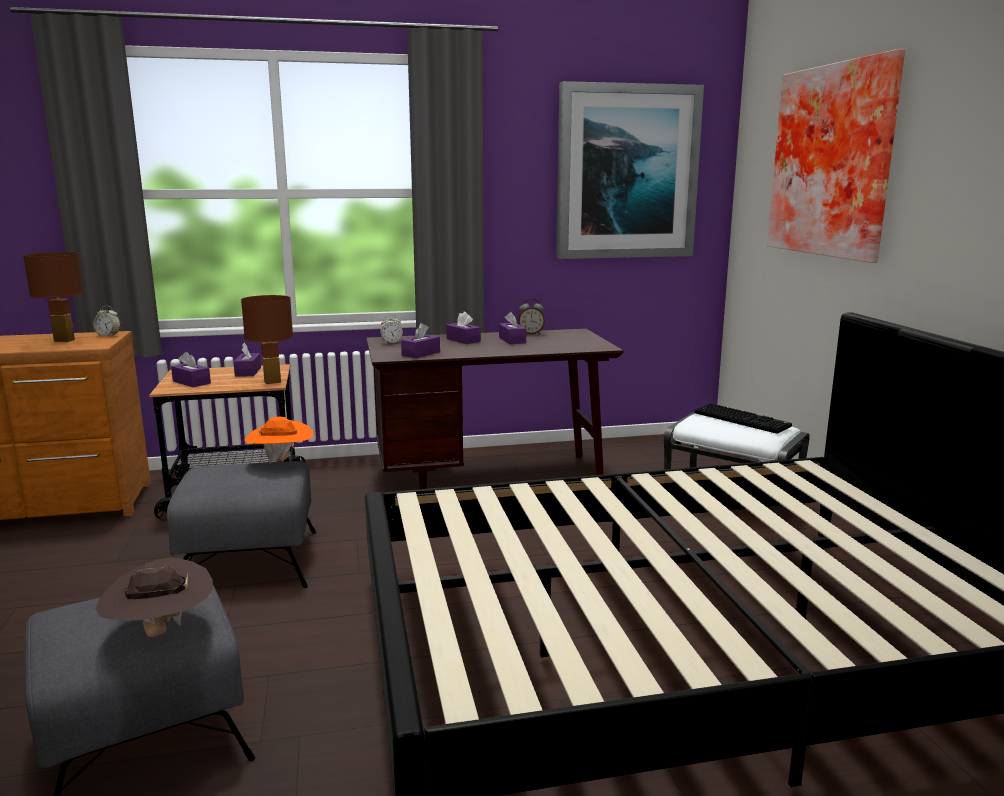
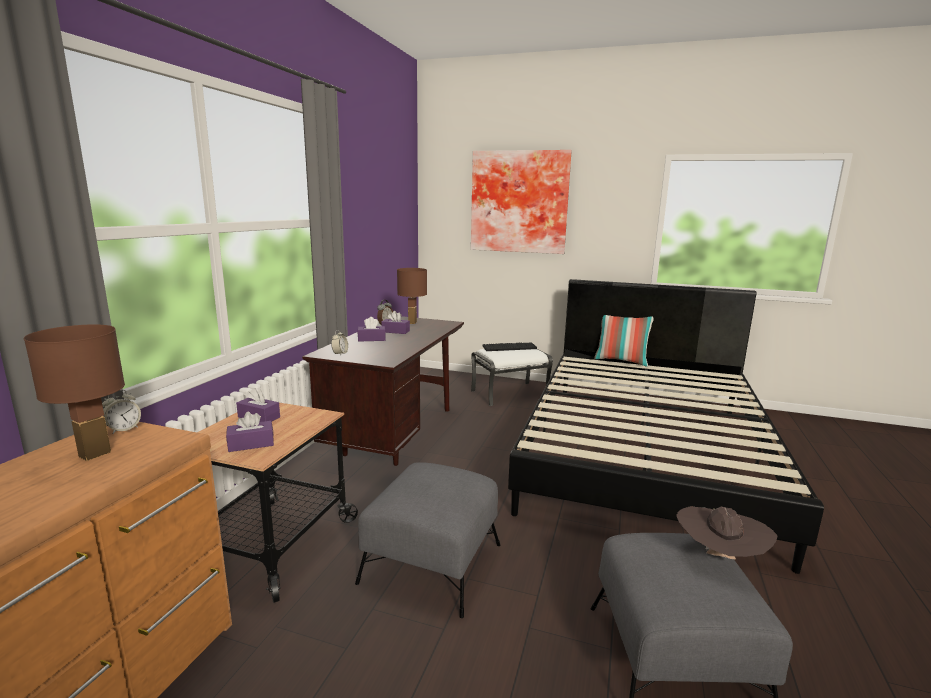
camera: 60 degrees left, 0 degrees up
(273, 382) = (317, 413): brown table lamp -> brown table lamp (412, 322)
(281, 461) = (419, 467): orange hat -> none
(421, 353) = (393, 353): purple tissue box -> none
(626, 172) = (386, 205): picture -> none
(889, 501) = (621, 361): none -> pillow

